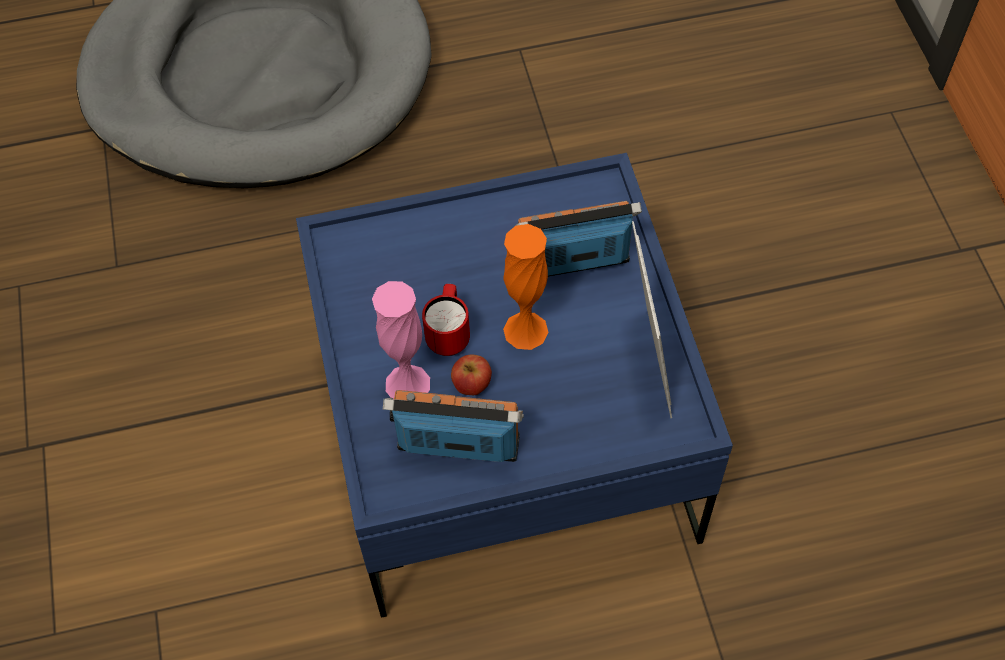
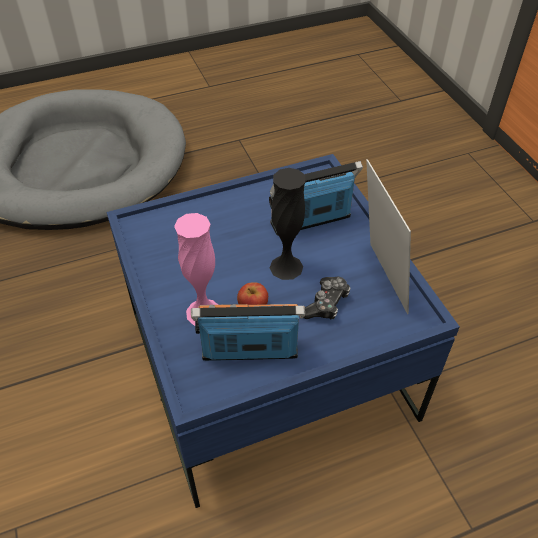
camera: 10 degrees left, 10 degrees down
(449, 334) = (229, 275): red mug -> none
(525, 330) = (286, 267): orange vase -> black vase
(567, 391) = (326, 304): none -> game controller

